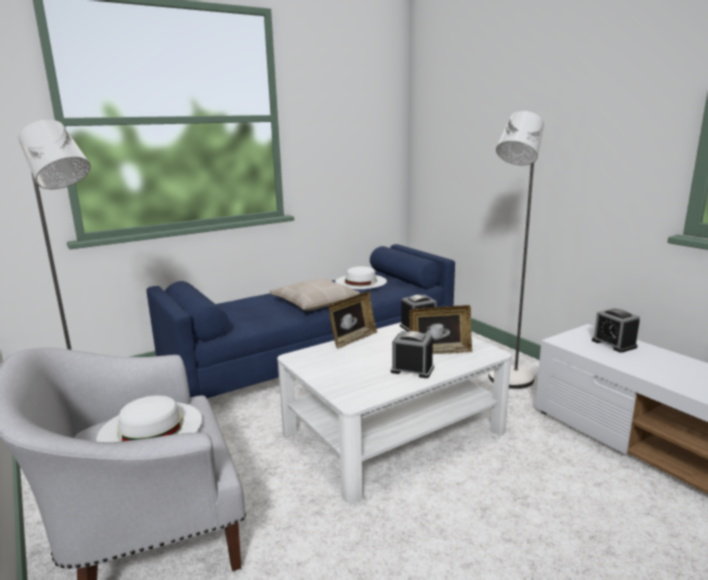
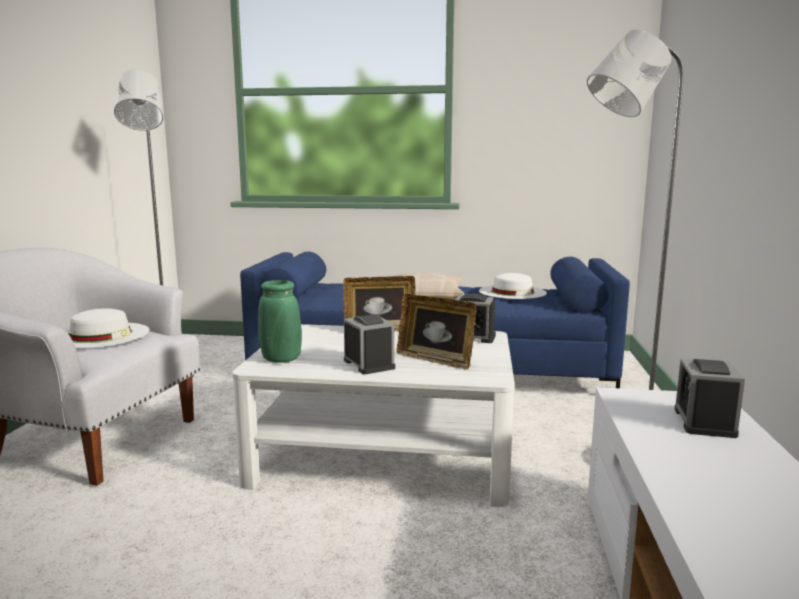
camera: 40 degrees right, 5 degrees down
(351, 388) = (281, 359): none -> green vase

